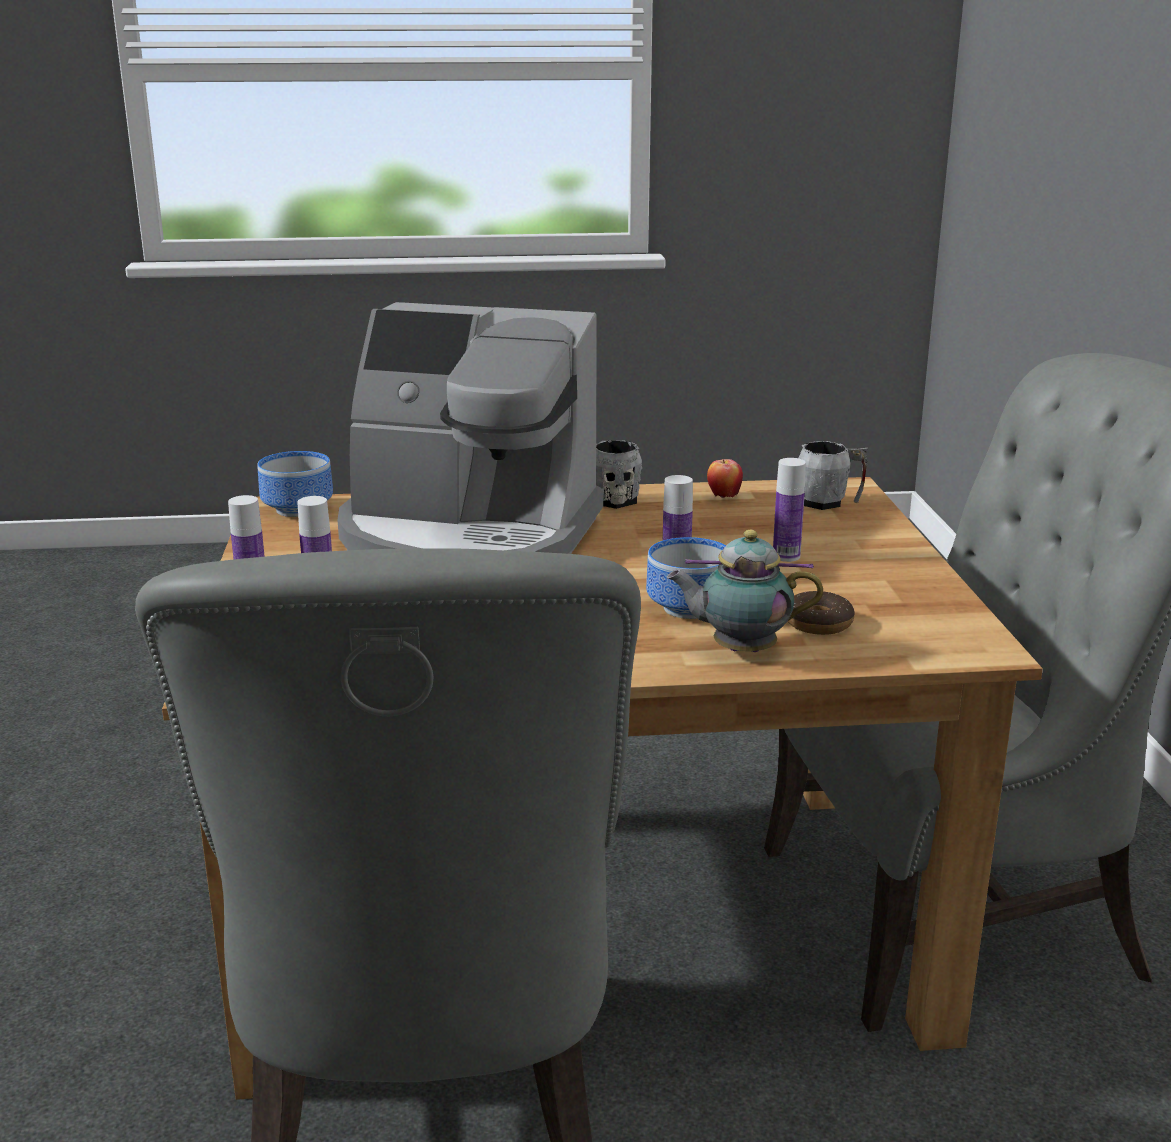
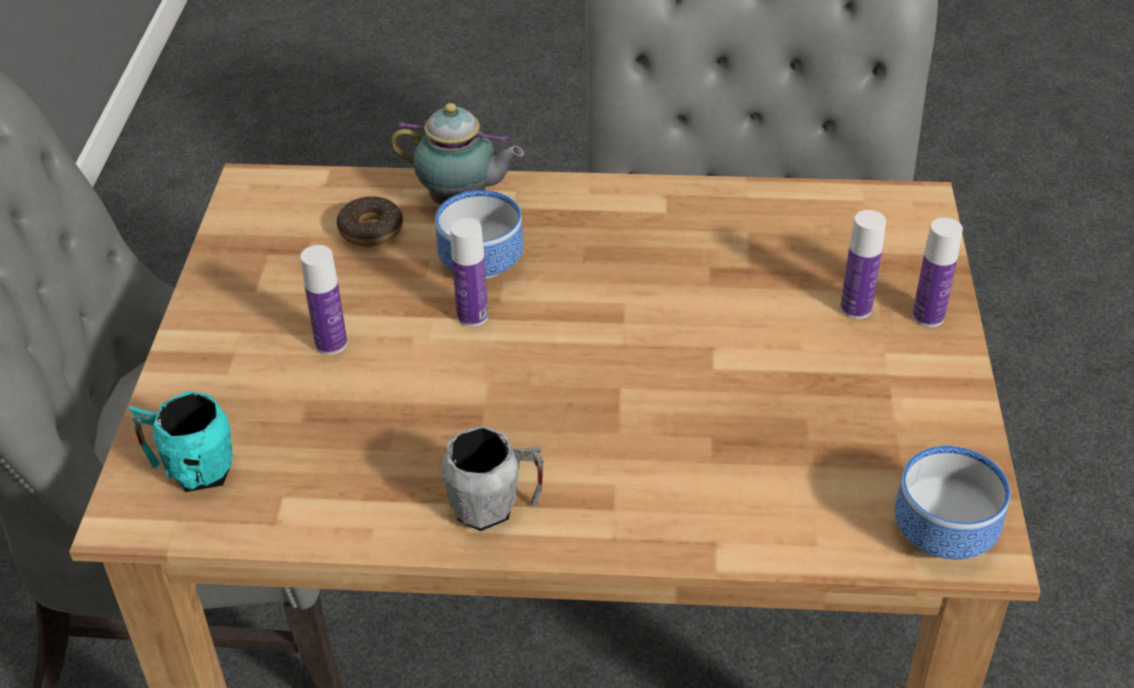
camera: 170 degrees left, 20 degrees up
(468, 539) = (697, 421): coffee machine -> none
(723, 497) = (326, 503): apple -> none
(829, 502) = (191, 469): grey mug -> turquoise mug

